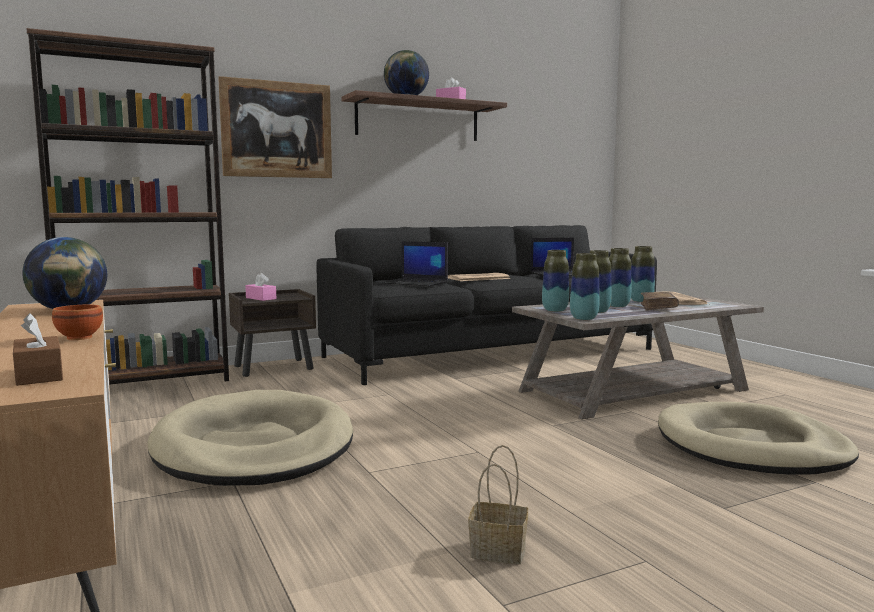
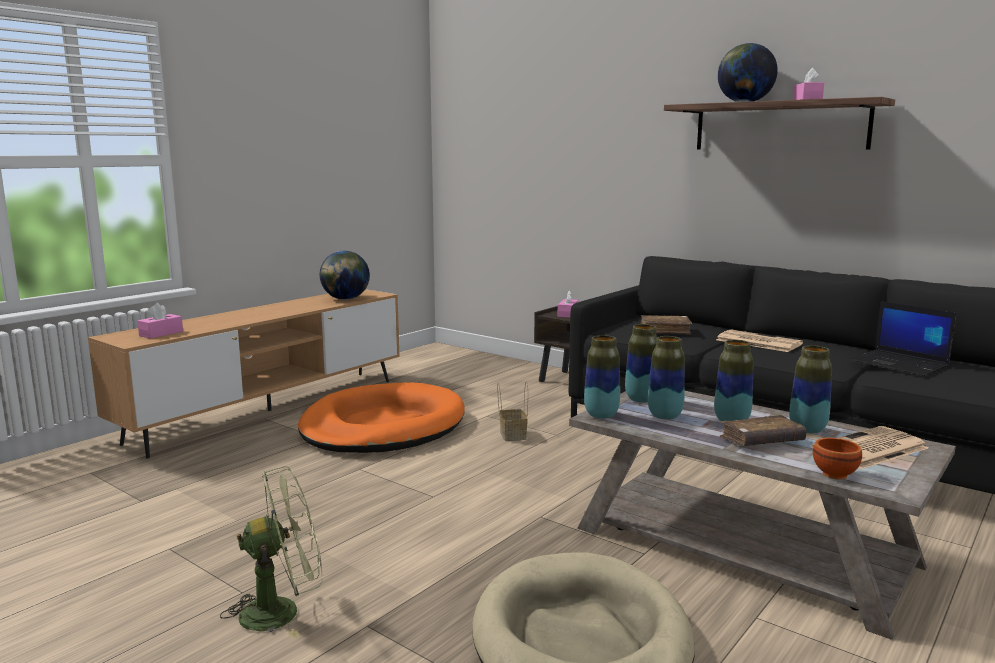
camera: 65 degrees right, 5 degrees up
(39, 375) = (161, 333): brown tissue box -> pink tissue box
(80, 338) = (255, 319): brown bowl -> brown bowl (835, 475)
(147, 382) = (489, 363): brown bookcase -> none
(254, 447) = (383, 426): beige dog bed -> orange dog bed
(277, 129) = (618, 148): picture -> none
(416, 283) = (665, 331): laptop -> brown book
(496, 551) = (241, 534): basket -> basket (512, 435)
(691, 542) = (282, 611): none -> green fan

